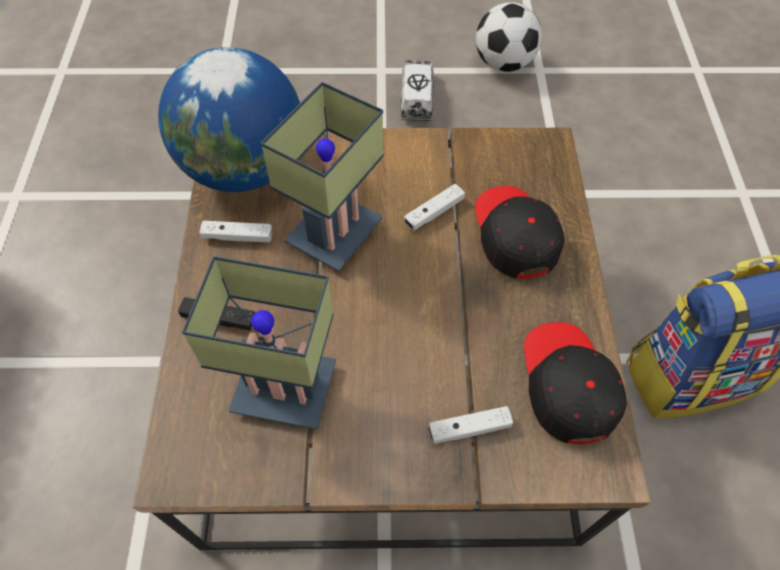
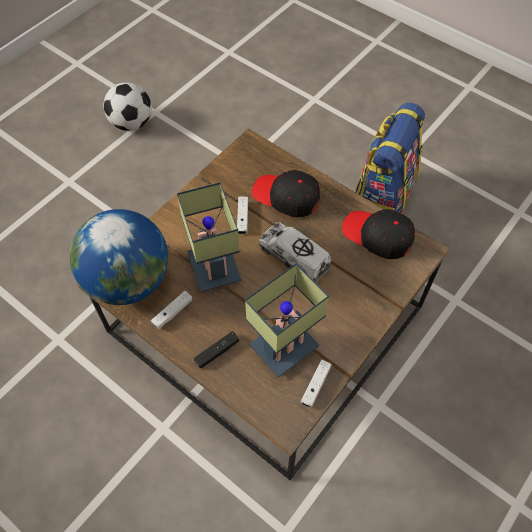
camera: 50 degrees left, 0 degrees up
(416, 98) = (109, 180): toy truck -> toy truck (294, 258)
(469, 428) = (366, 287): white game controller -> white game controller (315, 386)

